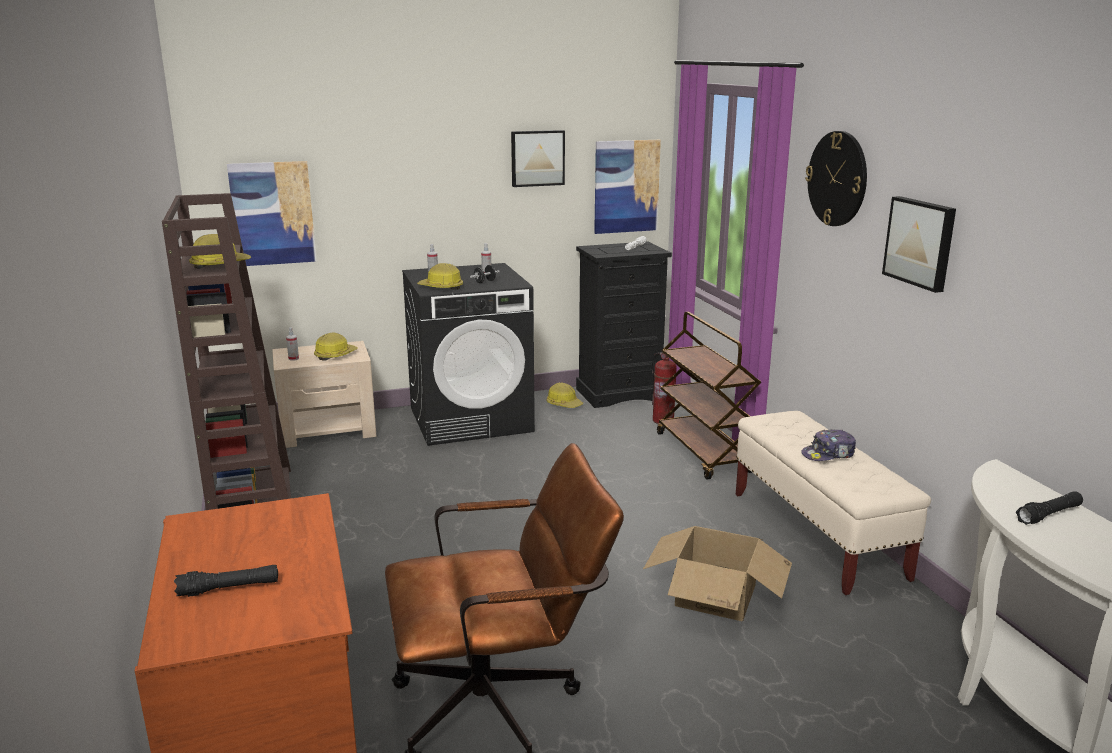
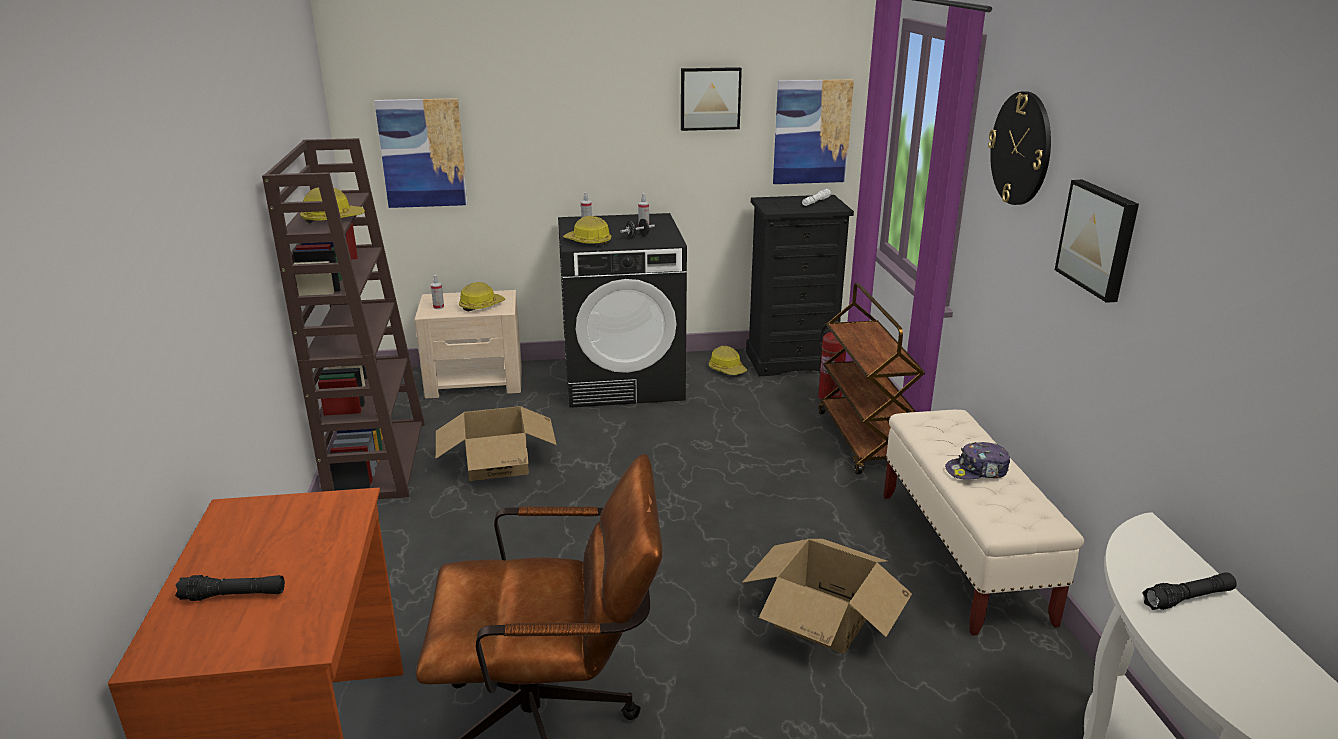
camera: 10 degrees right, 5 degrees up
(374, 497) = (498, 462): none -> cardboard box

